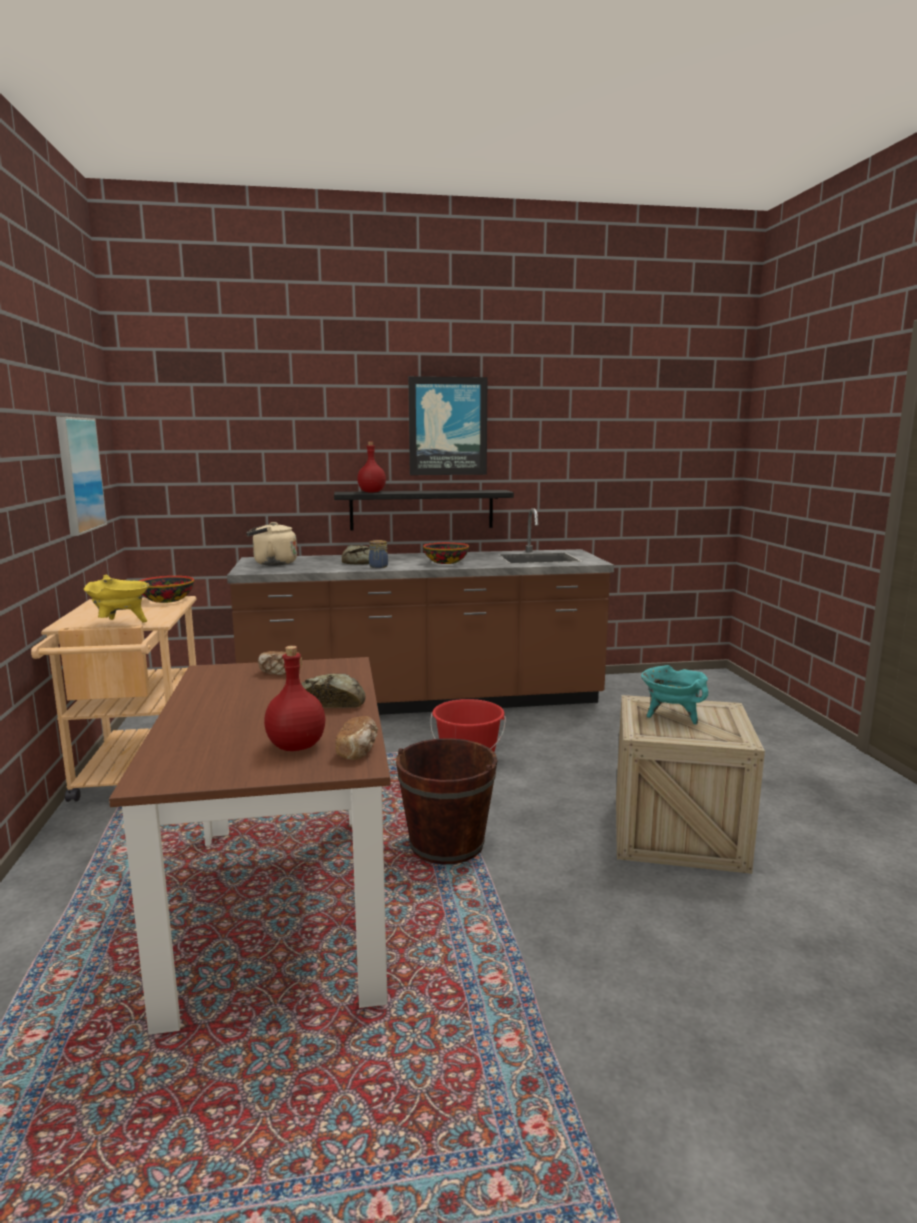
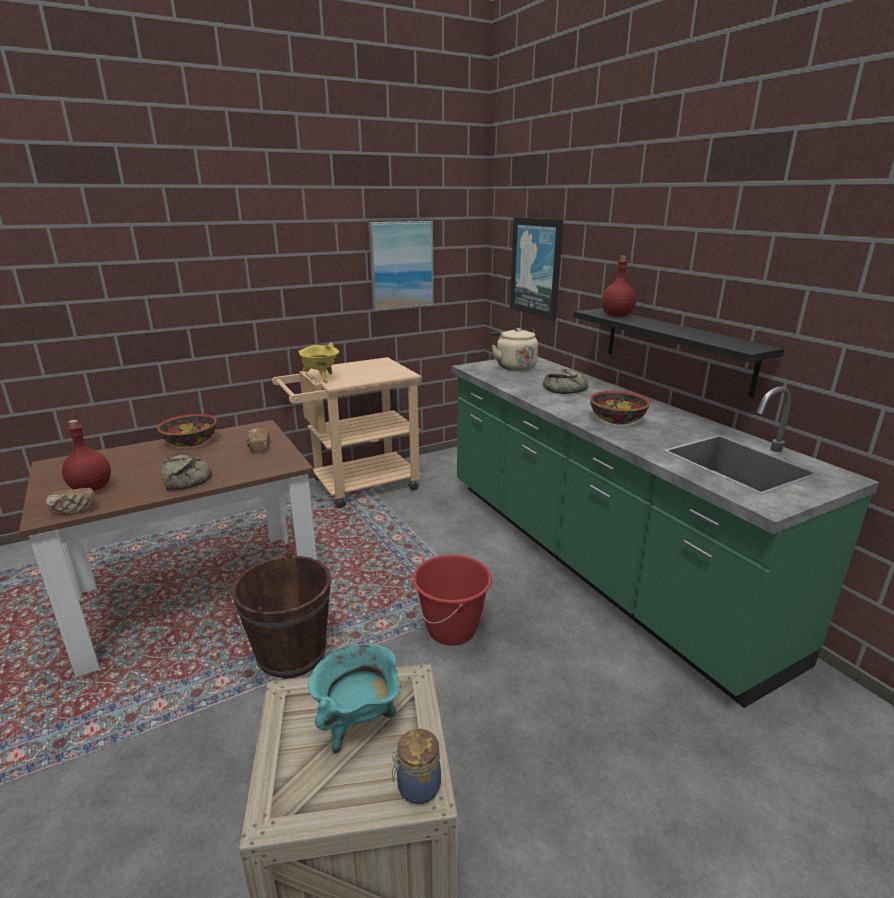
camera: 70 degrees right, 10 degrees up
(168, 600) = (399, 372): bowl -> bowl (191, 442)
(378, 567) = (548, 399): jar -> jar (417, 787)
(424, 702) = (593, 560): brown counter -> green counter
(447, 426) = (724, 242): picture -> picture (536, 267)

